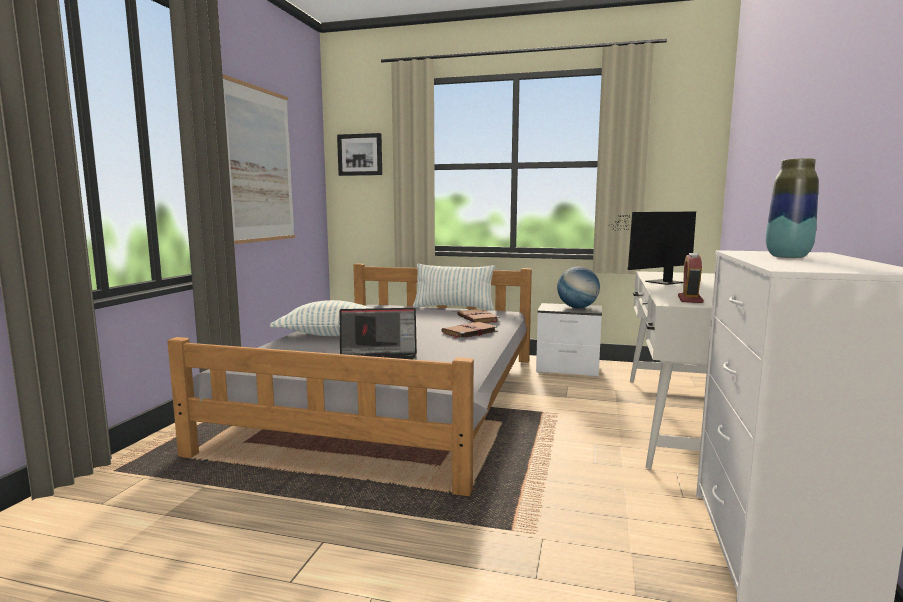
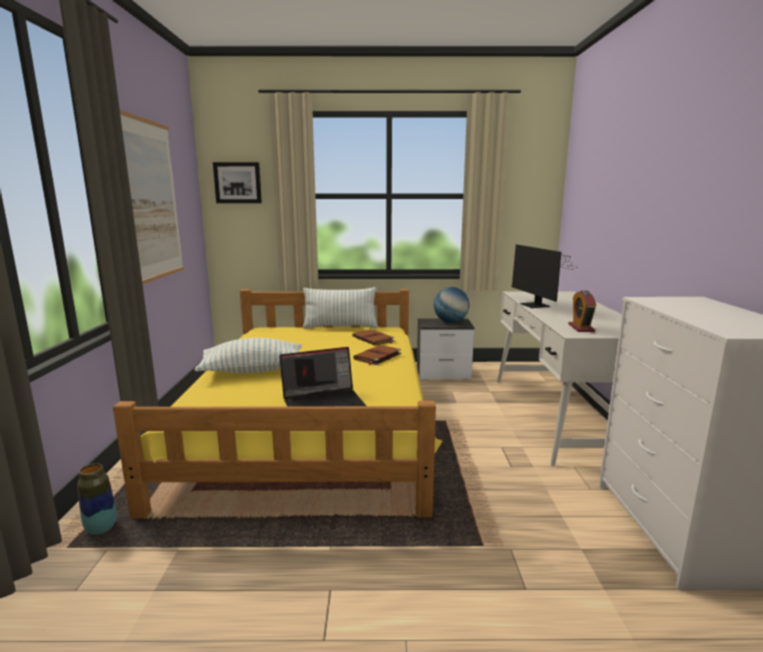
camera: 15 degrees left, 5 degrees up
(395, 398) = (312, 420): grey bed -> yellow bed
(659, 282) = (536, 306): monitor -> monitor turned 60 degrees counterclockwise
(787, 257) = (695, 309): vase -> vase (101, 528)

